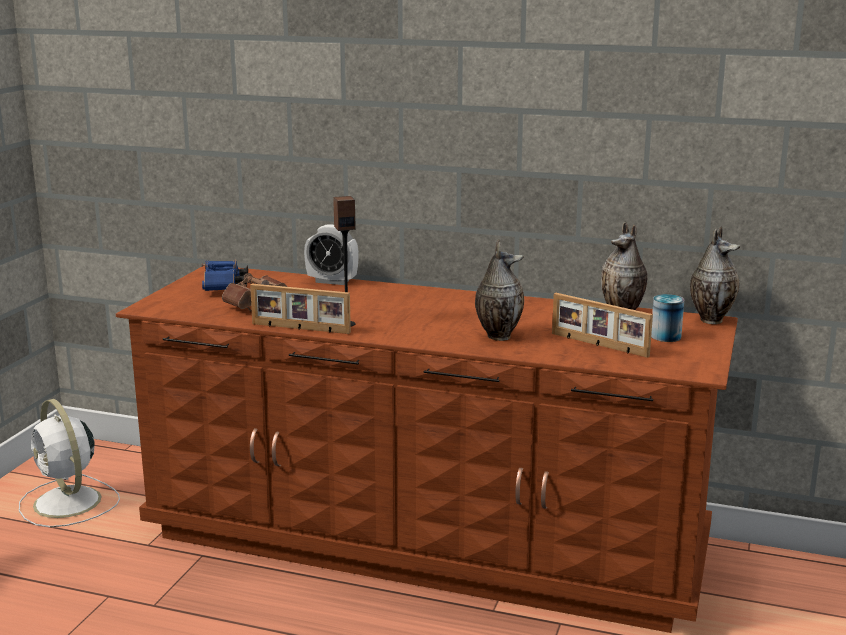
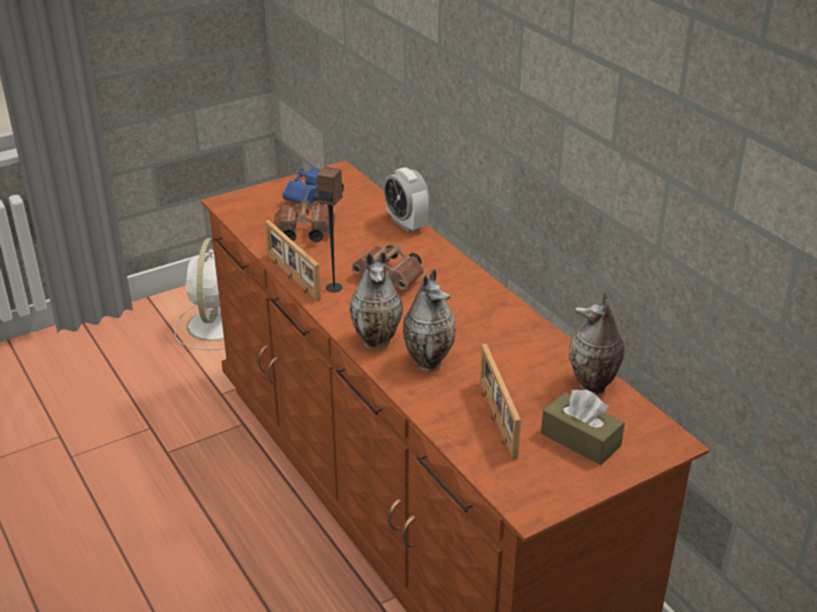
camera: 40 degrees right, 15 degrees up
(381, 308) = (391, 278): none -> brown binoculars
(665, 336) = (580, 440): can -> brown tissue box
(711, 319) = (672, 438): vase -> vase (378, 341)

